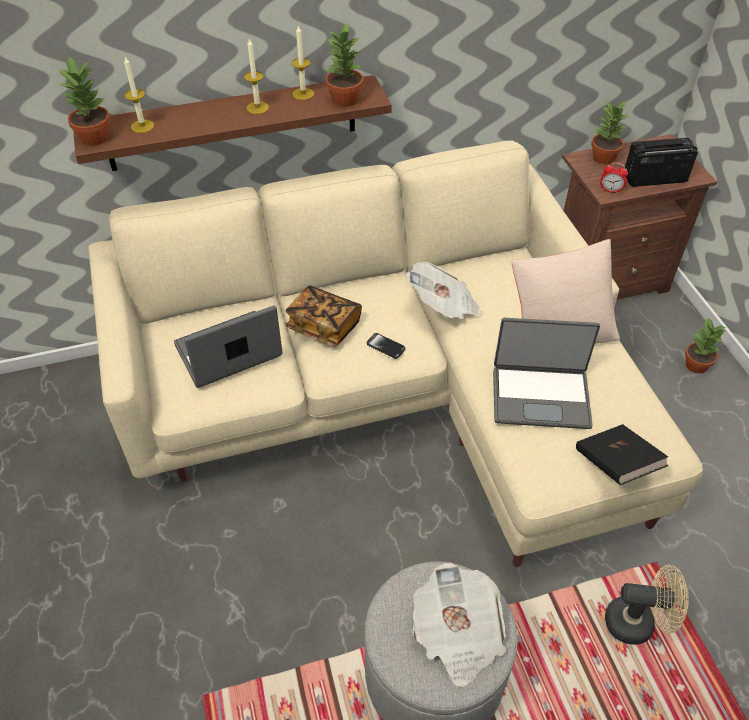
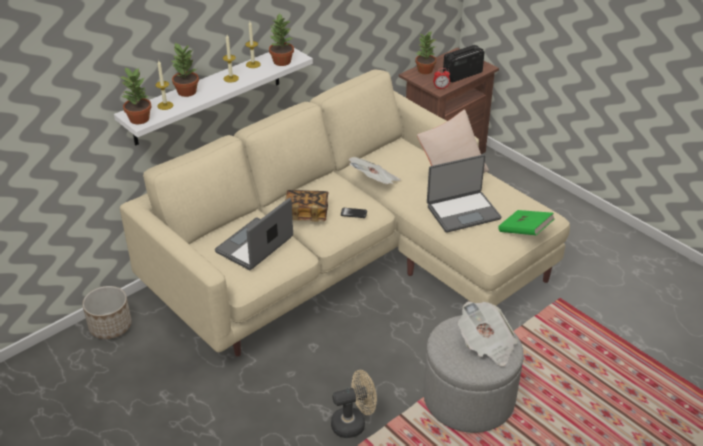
camera: 25 degrees left, 10 degrees down
(74, 383) = (110, 326): none -> planter
(232, 123) = (208, 95): brown shelf -> white shelf
(616, 464) = (524, 232): black book -> green book
(637, 623) = (566, 331): beige fan -> beige fan (353, 423)
(695, 365) = (524, 188): potted plant -> potted plant (186, 91)

